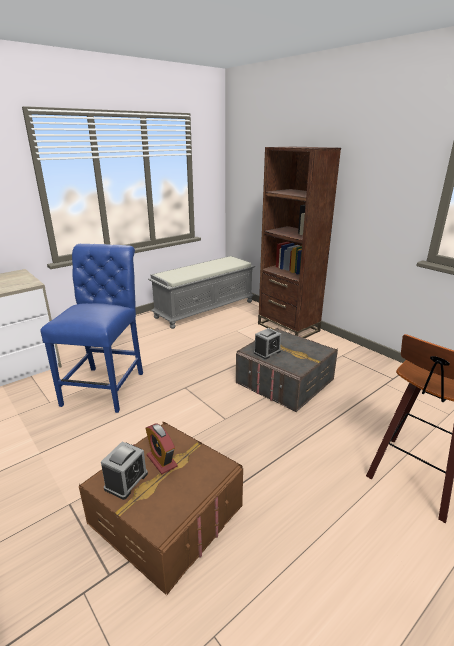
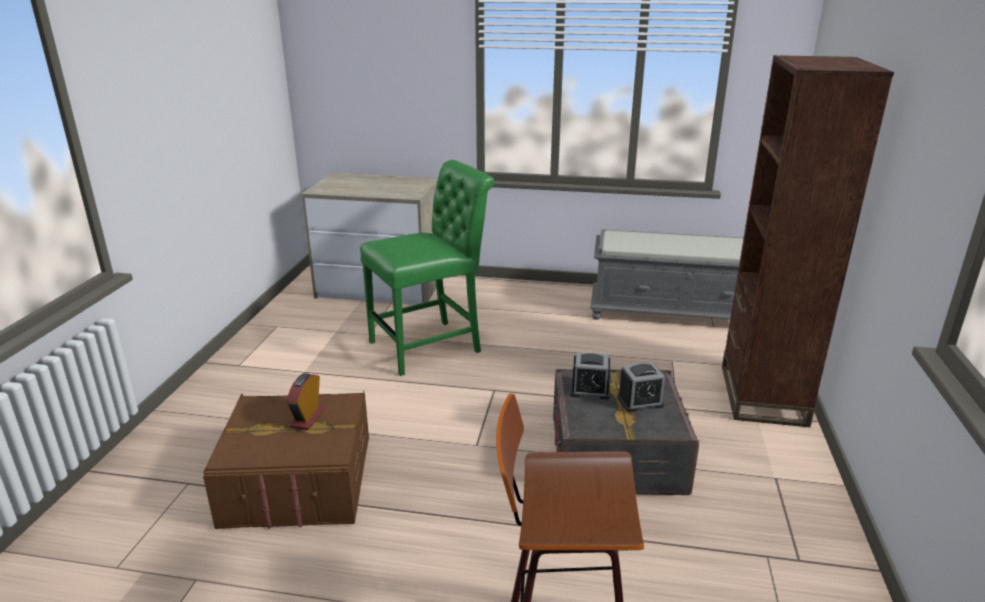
camera: 50 degrees right, 0 degrees up
(107, 385) = (431, 345): blue chair -> green chair
(126, 481) = (264, 414): alarm clock -> alarm clock (640, 401)

